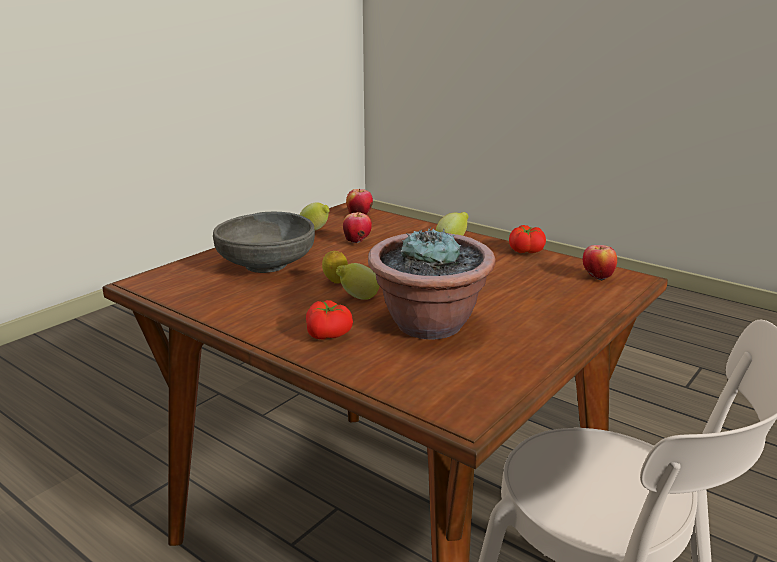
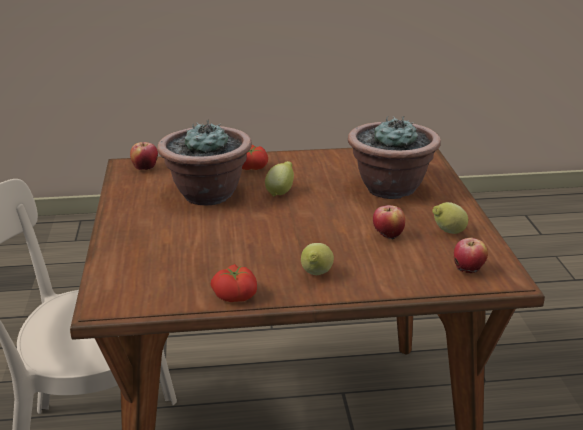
camera: 135 degrees right, 5 degrees up
(267, 265) = (390, 188): grey bowl -> potted plant
(335, 283) = (317, 195): lemon -> none
(597, 278) = (135, 289): apple -> apple (145, 168)

